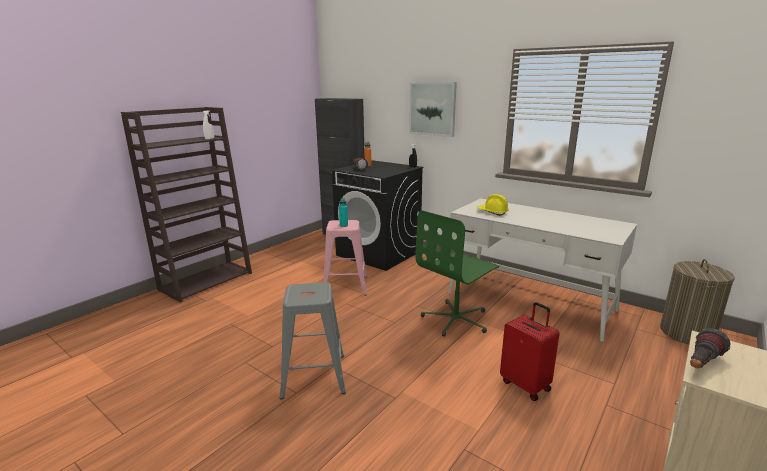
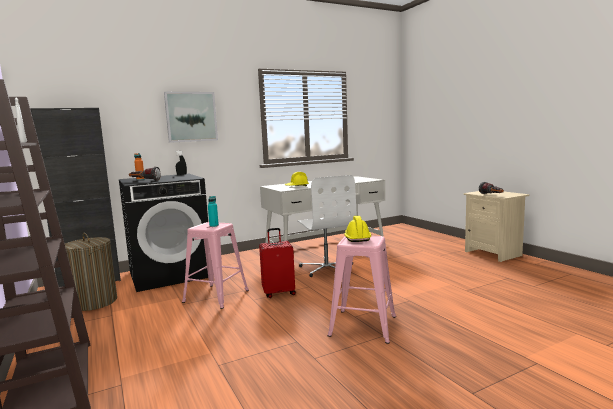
camera: 65 degrees left, 10 degrees down
(314, 289) = (357, 238): none -> yellow hard hat
(315, 375) = (362, 325): grey stool -> pink stool
(456, 319) = (327, 268): green office chair -> white office chair
(526, 385) = (415, 266): red suitcase -> red suitcase (279, 293)
(687, 333) = (390, 230): laundry basket -> laundry basket (94, 302)

